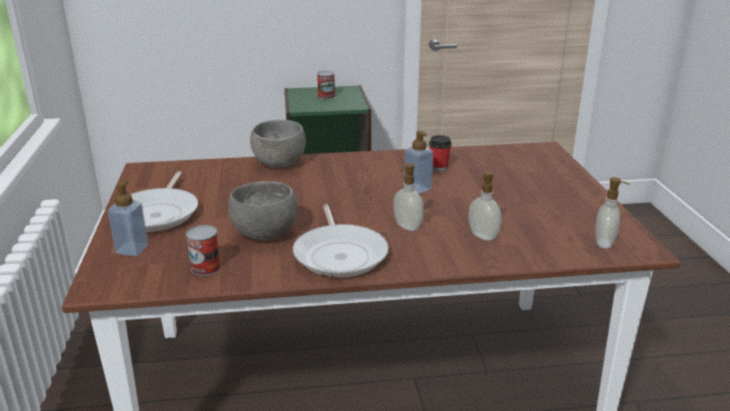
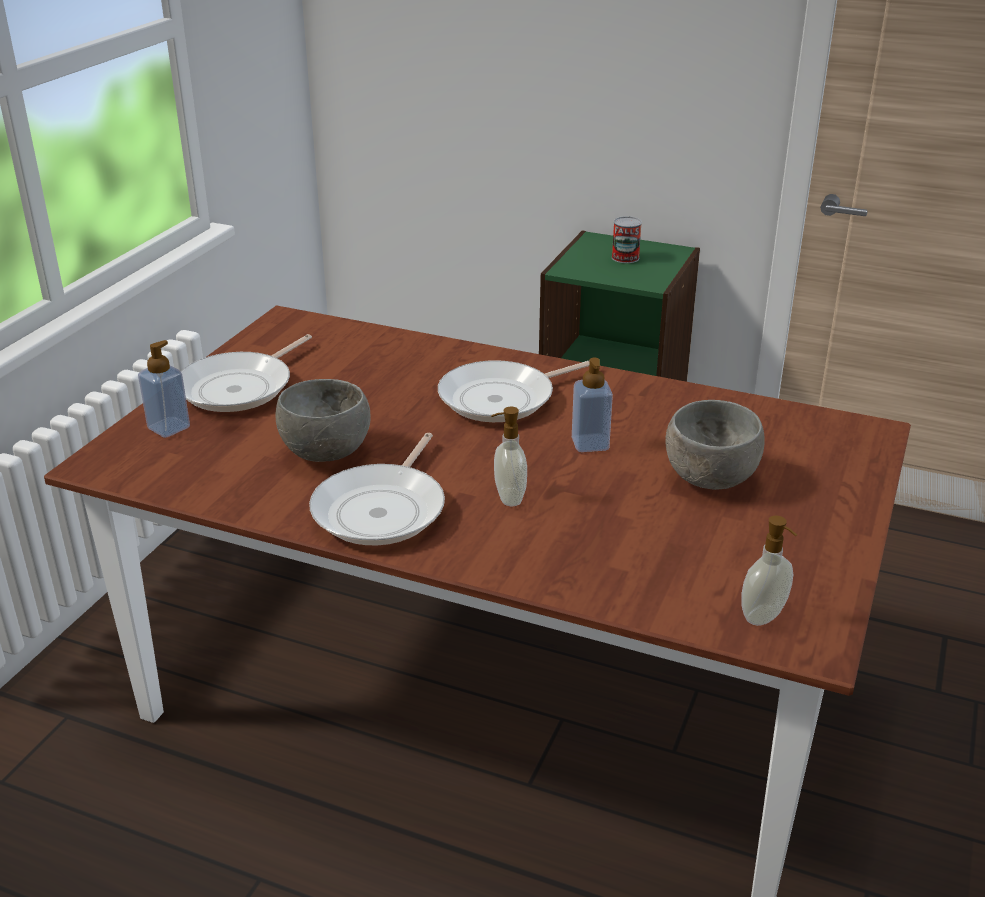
camera: 30 degrees right, 5 degrees up
(205, 268) = (218, 476): can -> none
(278, 164) = (449, 353): grey bowl -> grey bowl (708, 478)
(340, 179) = (503, 398): none -> frying pan
(439, 167) = (660, 418): cup -> none
(482, 236) = (594, 545): soap dispenser -> none

